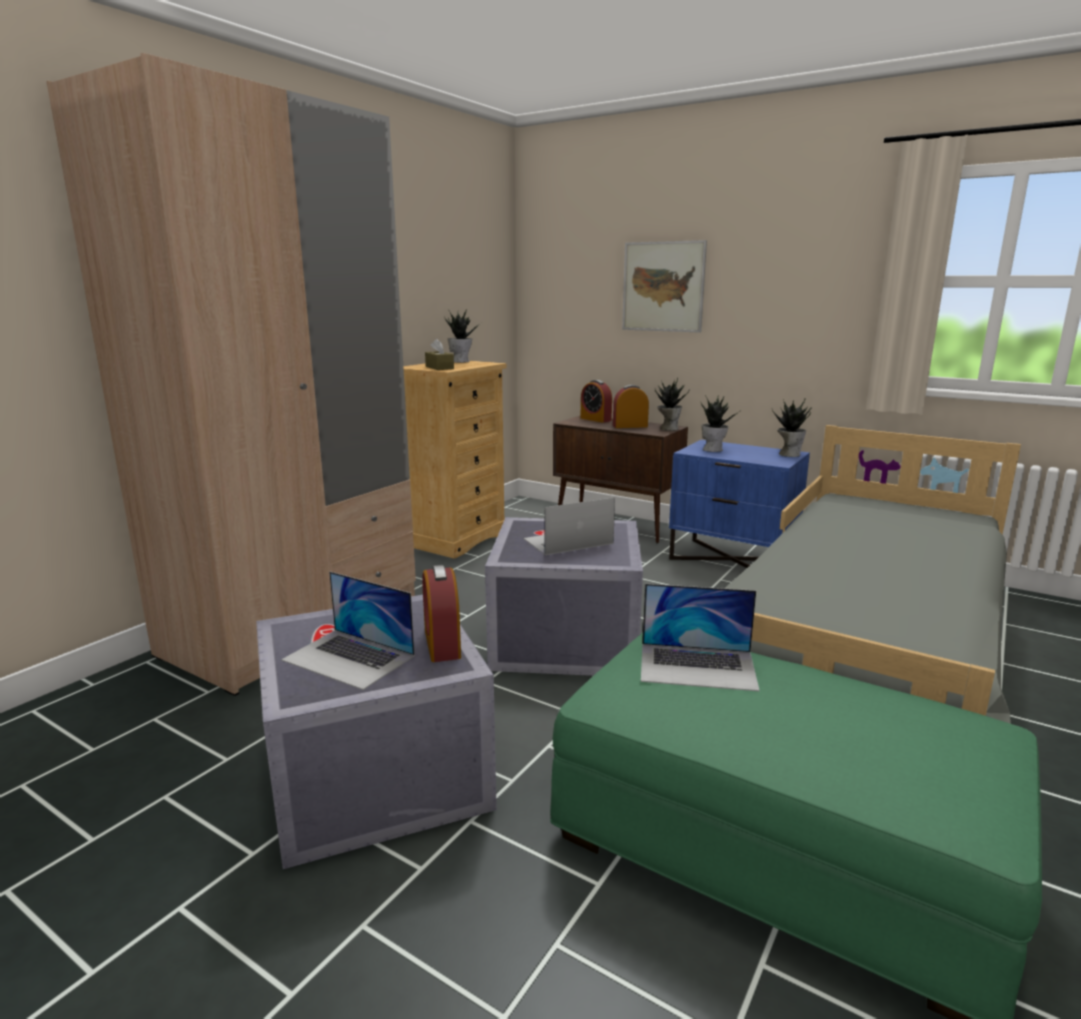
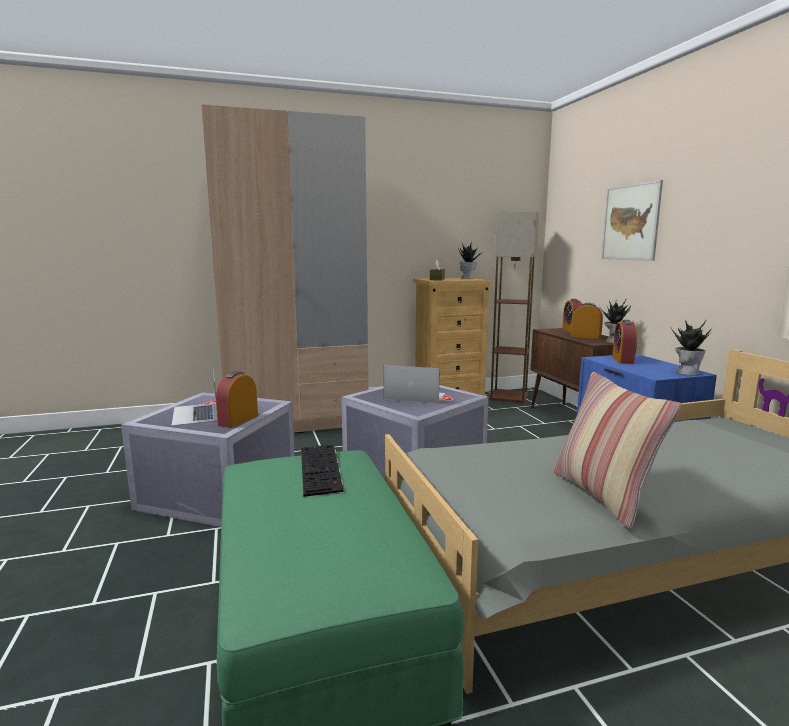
camera: 40 degrees right, 5 degrees down
(512, 514) = (509, 397): none -> floor lamp
(697, 666) = (322, 470): laptop -> keyboard
(713, 449) = (622, 360): potted plant -> alarm clock
(925, 595) = (603, 495): none -> pillow

